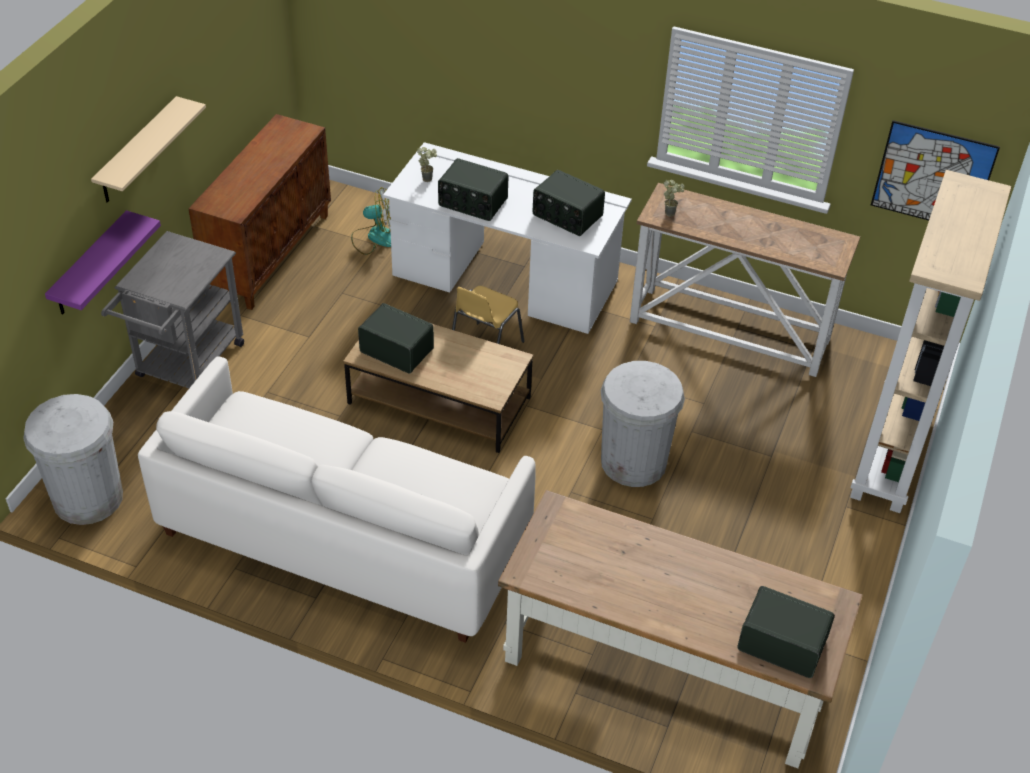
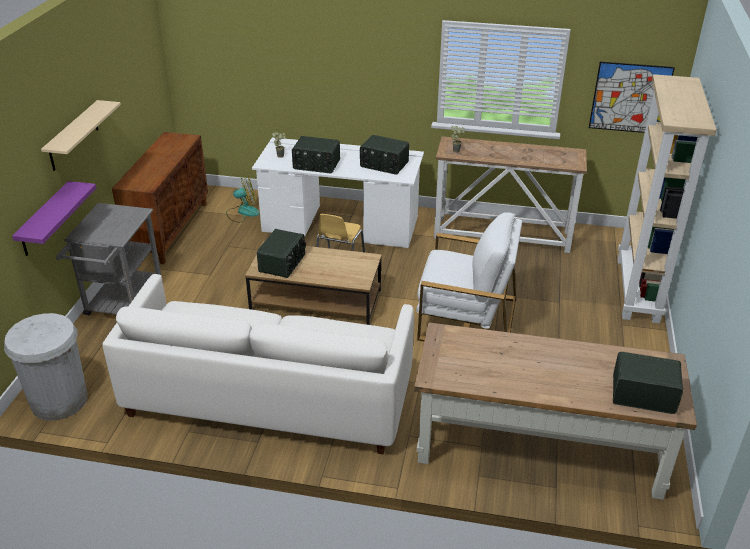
camera: 10 degrees left, 10 degrees down
(397, 349) = (283, 263): radio -> radio turned 90 degrees clockwise
(633, 462) = (466, 318): white trash can -> white armchair

